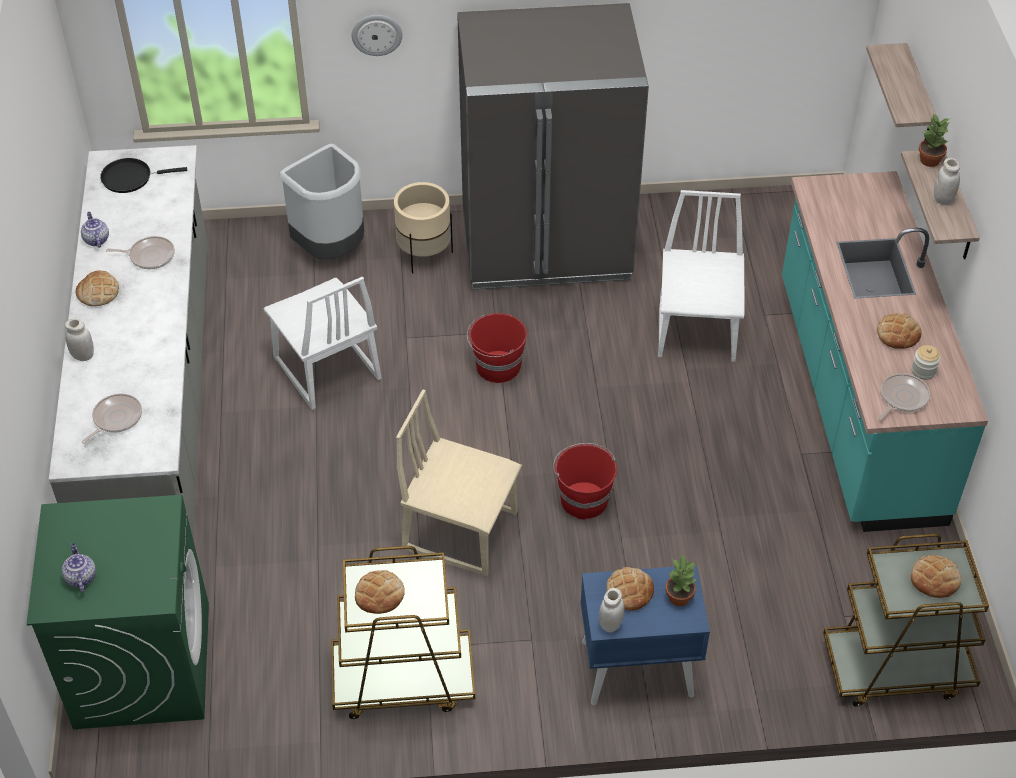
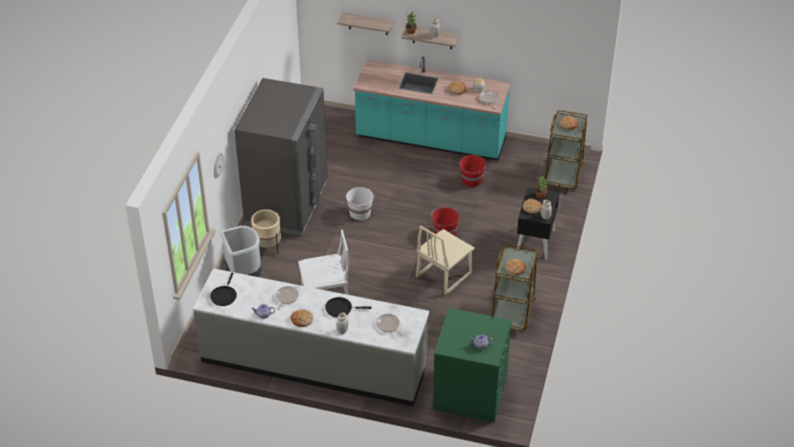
camera: 70 degrees left, 5 degrees down
(142, 337) = (341, 309): none -> black frying pan
(497, 367) = (355, 240): red bucket -> red bucket (472, 180)
(575, 353) = (360, 213): none -> white bucket
(636, 668) = (535, 241): blue nightstand -> black nightstand
(698, 330) = (367, 172): white chair -> none

